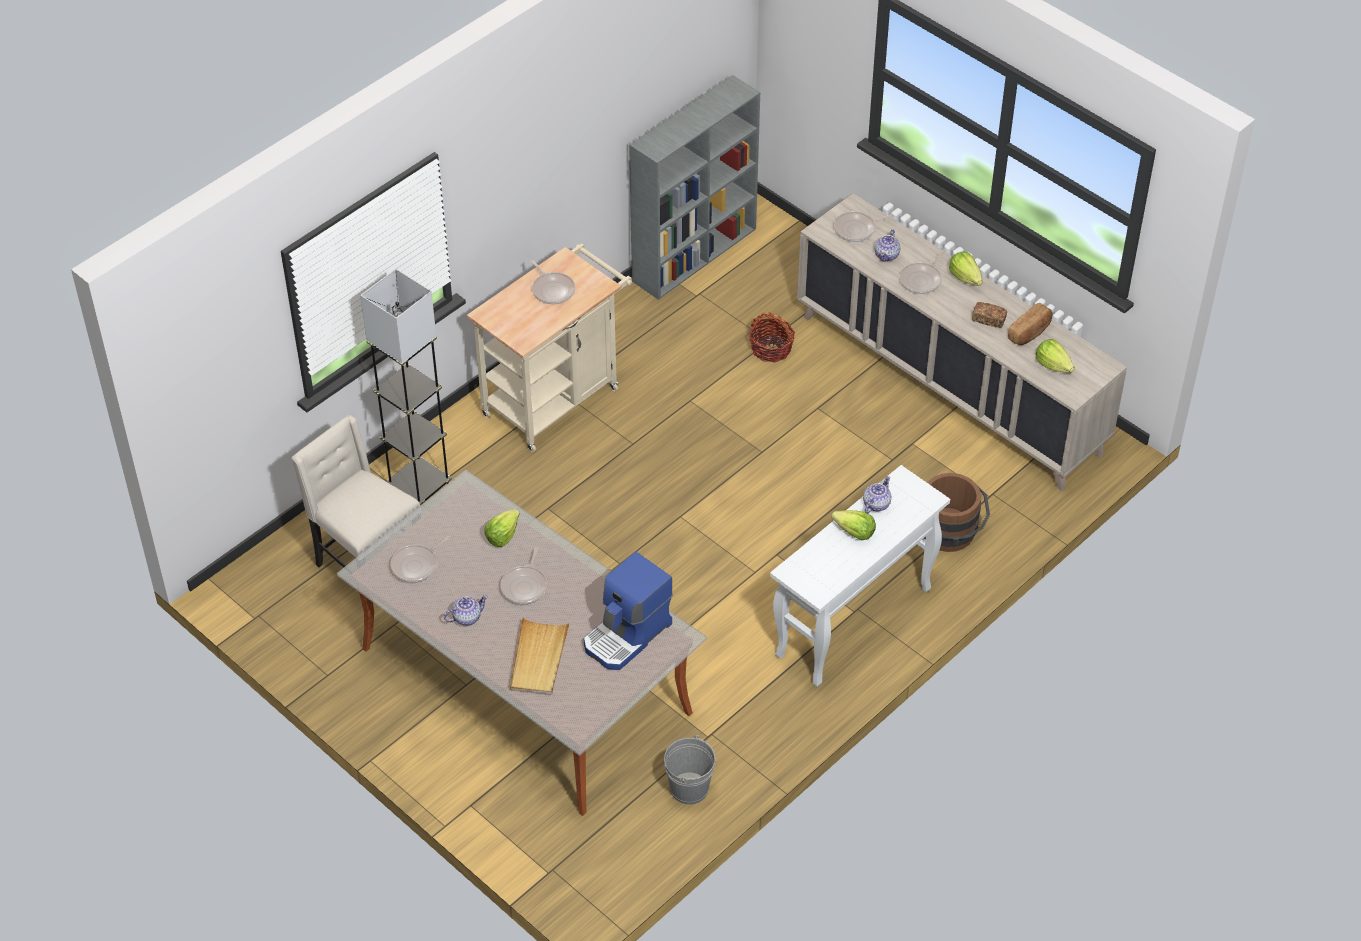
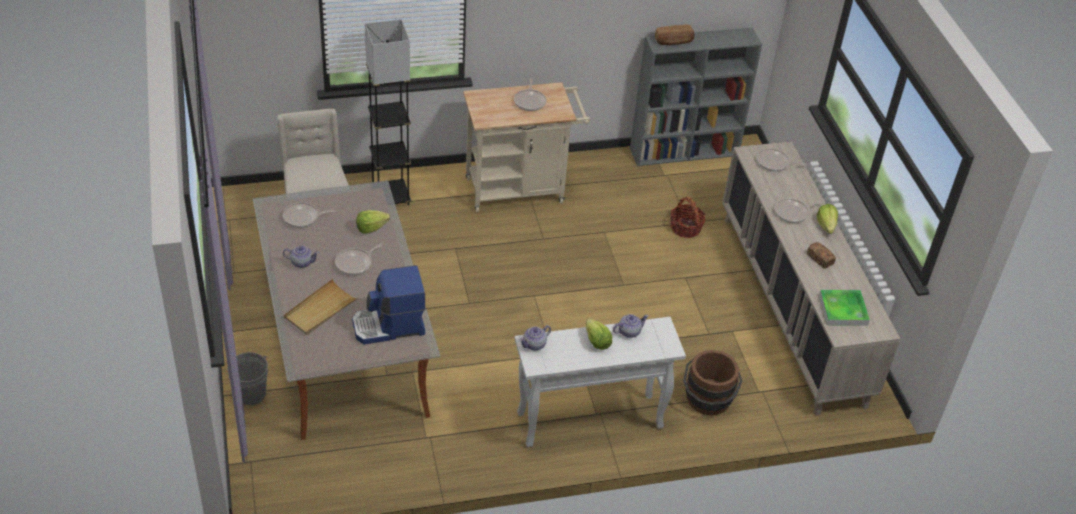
camera: 30 degrees right, 5 degrees down
(689, 788) = (383, 462): grey bucket -> grey bucket (251, 394)
(887, 255) = (781, 187): teapot -> teapot (534, 344)
(1030, 332) = (844, 281): bread -> bread (673, 42)
(1053, 365) = (843, 310): lettuce -> tray

